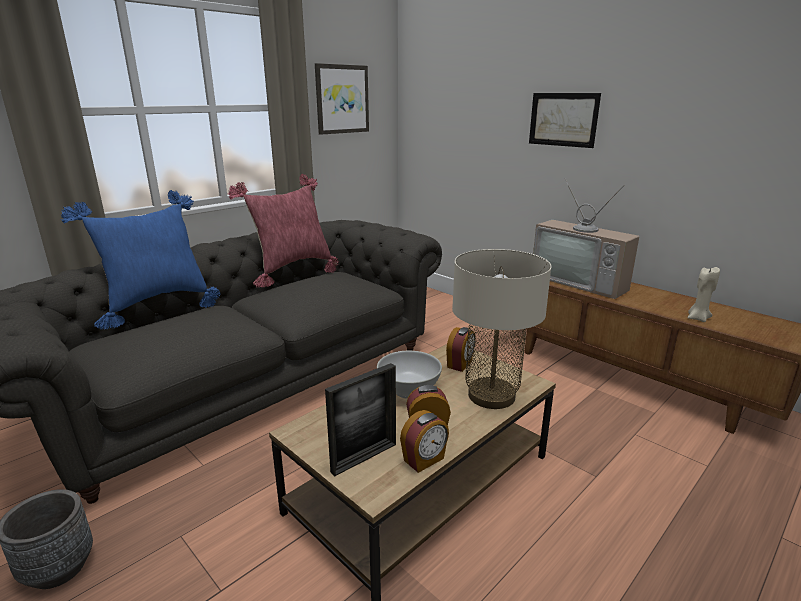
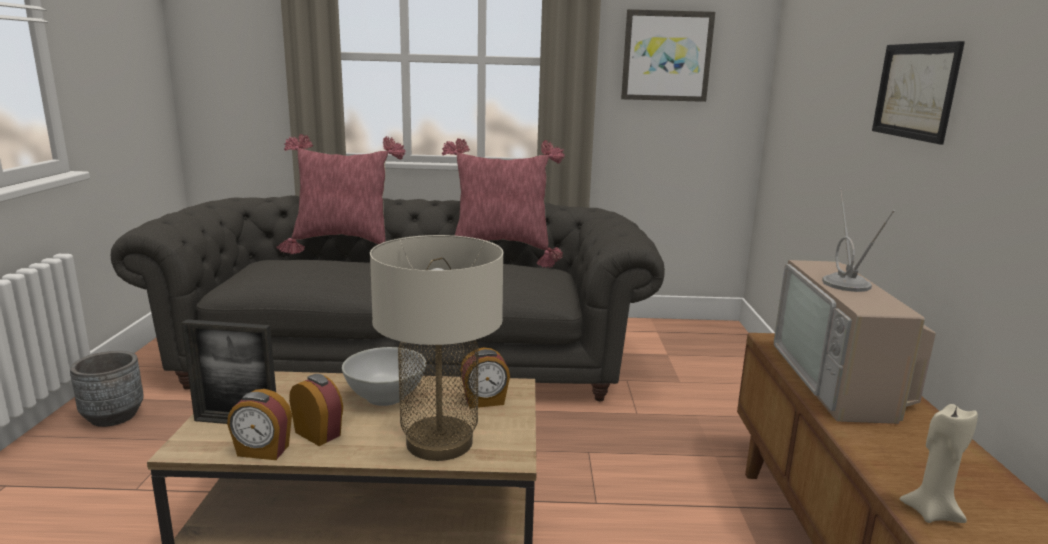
camera: 45 degrees right, 5 degrees down
(157, 313) = (345, 255): blue pillow -> red pillow

